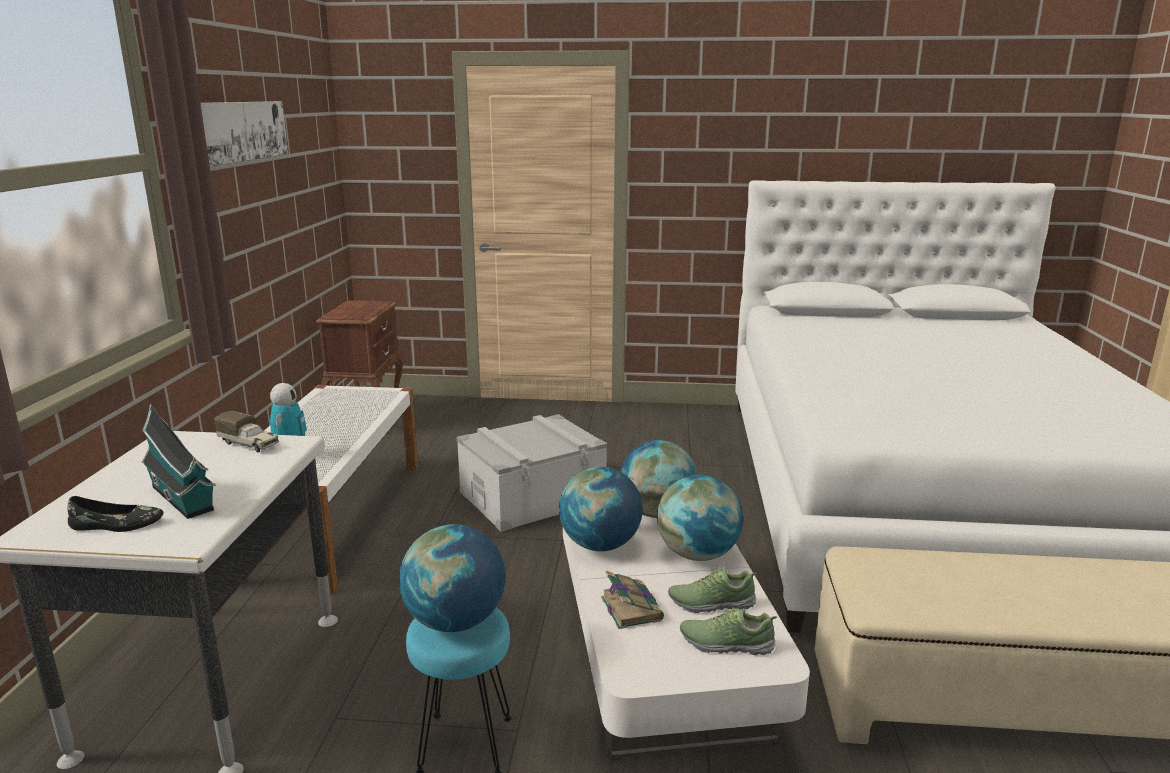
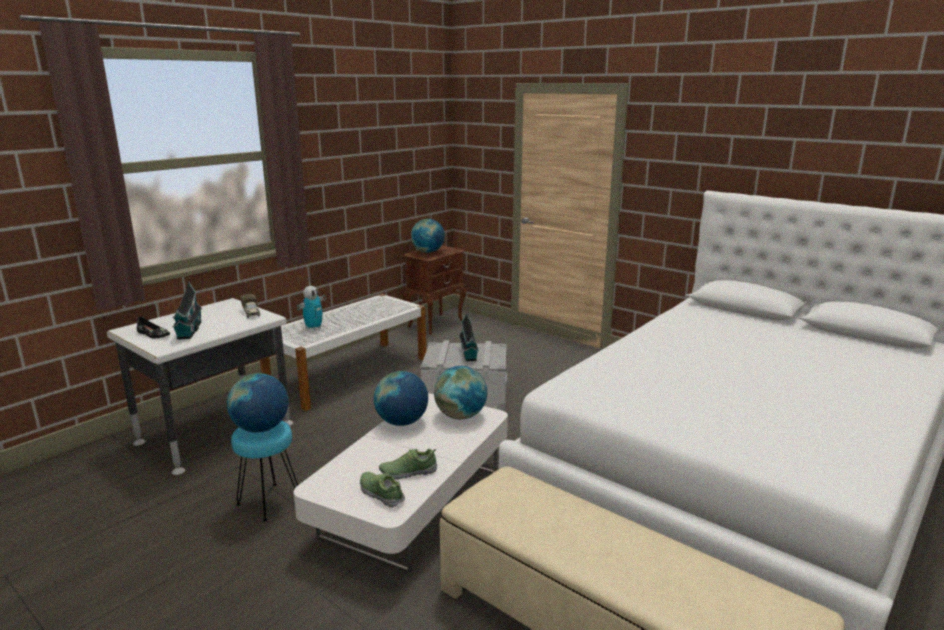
camera: 35 degrees right, 0 degrees up
(242, 131) = (349, 136): picture -> none
(533, 437) = (468, 353): none -> toy house
(630, 608) = (365, 458): book -> none
(698, 554) = (444, 445): globe -> globe (428, 252)
(711, 603) = (408, 472): shoe -> shoe turned 45 degrees counterclockwise

